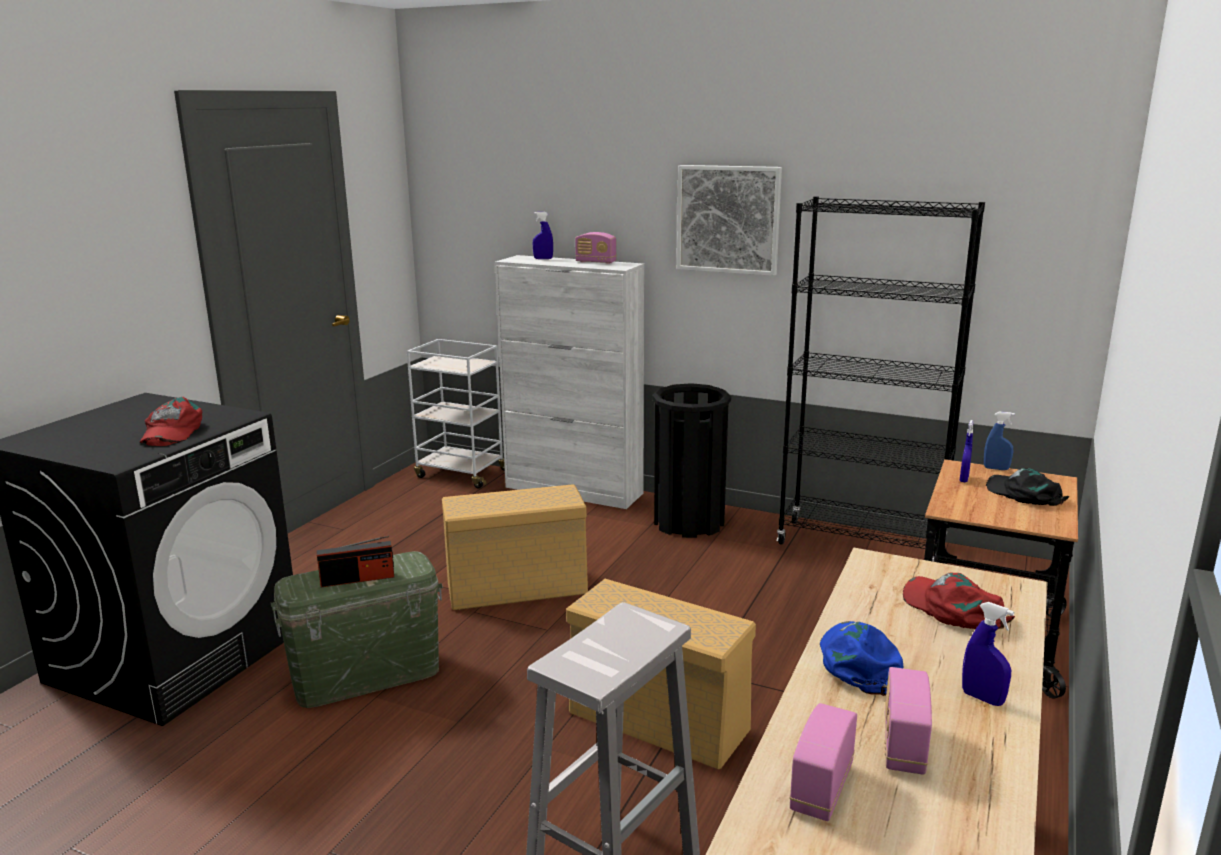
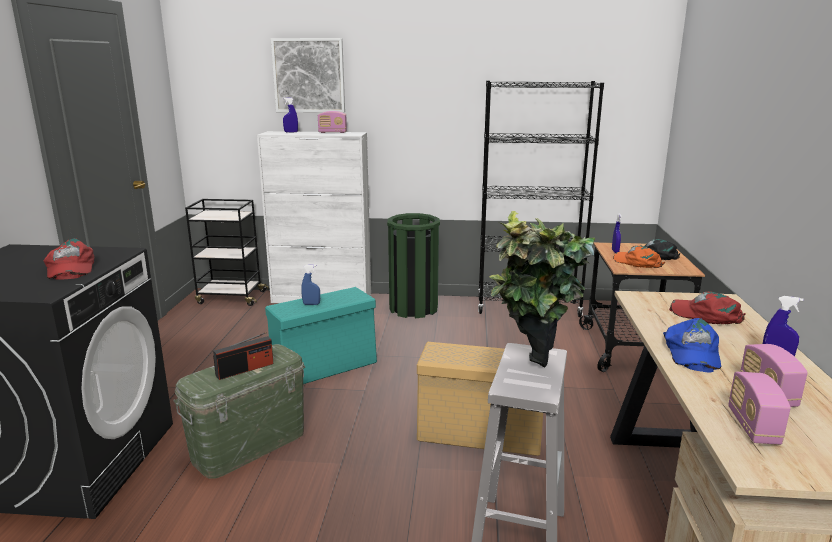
camera: 20 degrees left, 0 degrees up
(461, 473) = (230, 297): white cart -> black cart
(519, 588) = (326, 366): beige storage box -> turquoise storage box
(605, 652) = (530, 375): none -> potted plant
(689, 522) = (413, 308): black trash can -> green trash can
(728, 219) = (426, 98): picture -> picture (309, 75)
(859, 663) = (691, 352): blue cap -> blue cap turned 150 degrees counterclockwise
(982, 503) = (637, 262): none -> orange cap
(996, 468) = (626, 244): blue spray bottle -> blue spray bottle (311, 304)

